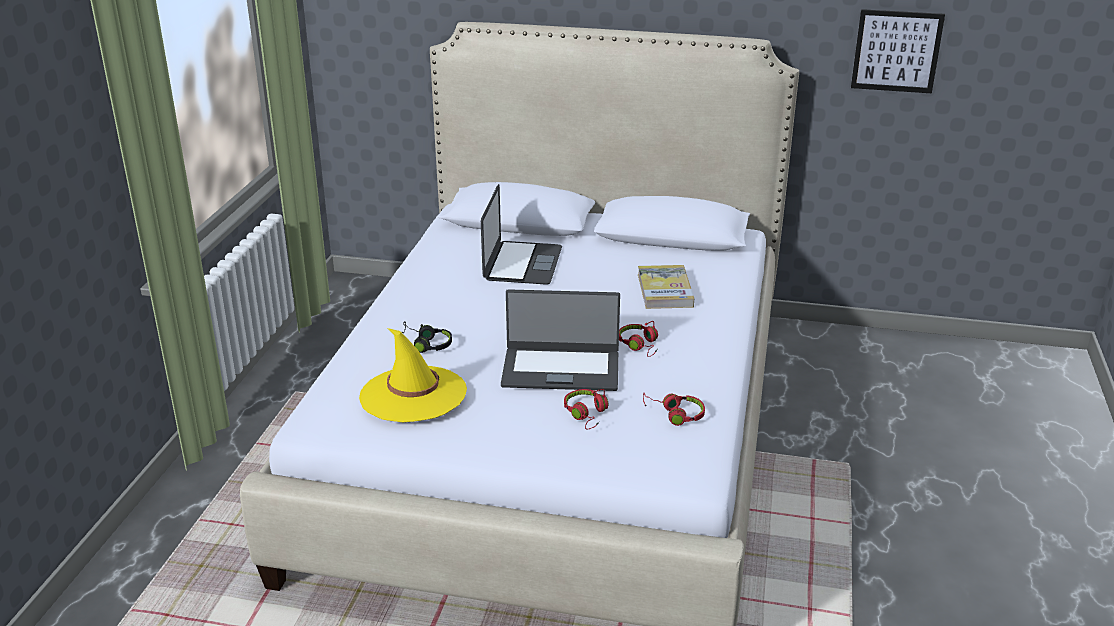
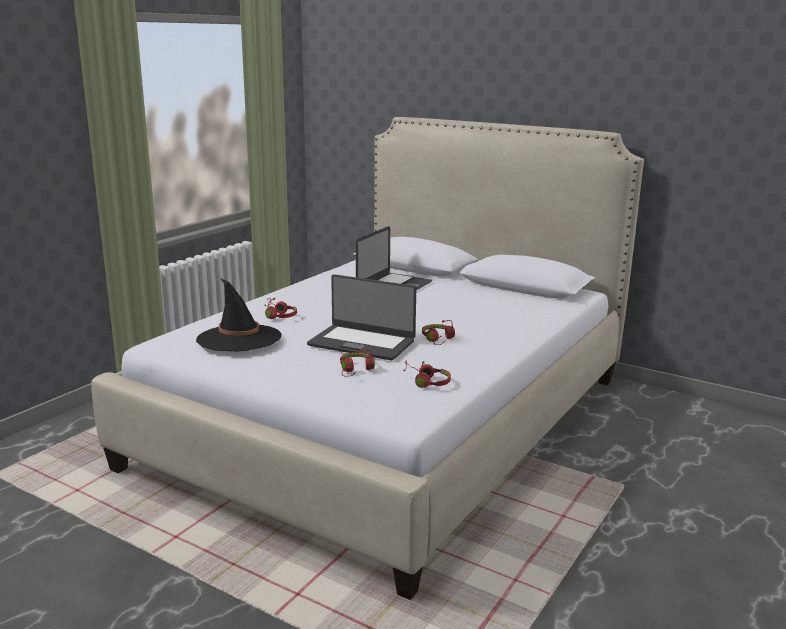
camera: 20 degrees right, 10 degrees down
(413, 394) = (239, 338): yellow hat -> black hat
(426, 344) = (278, 315): black headphones -> red headphones
(665, 290) = (489, 313): book -> none
(896, 51) = (731, 147): picture -> none

